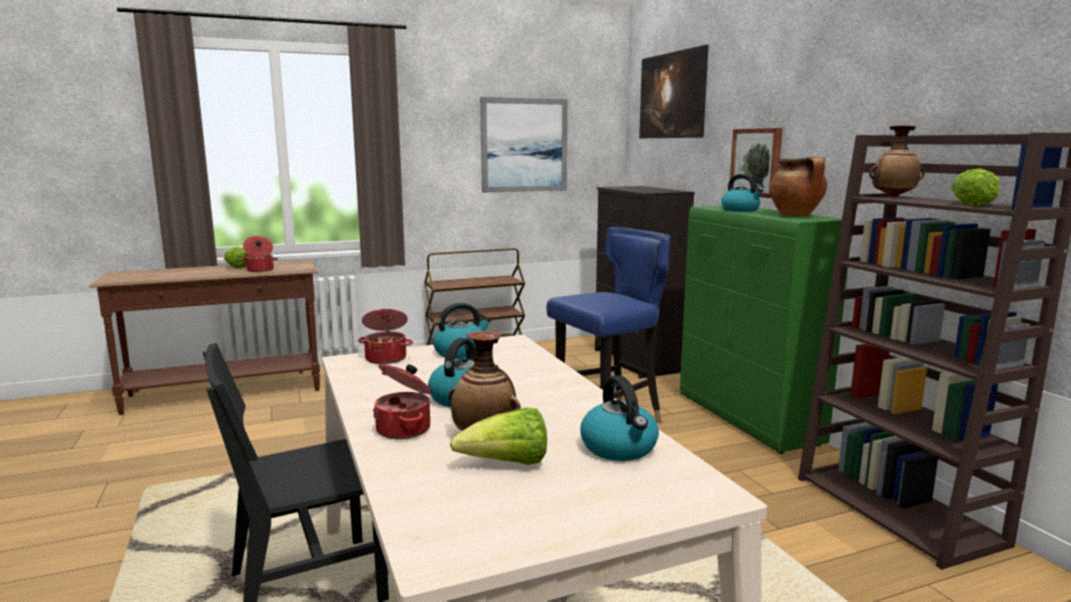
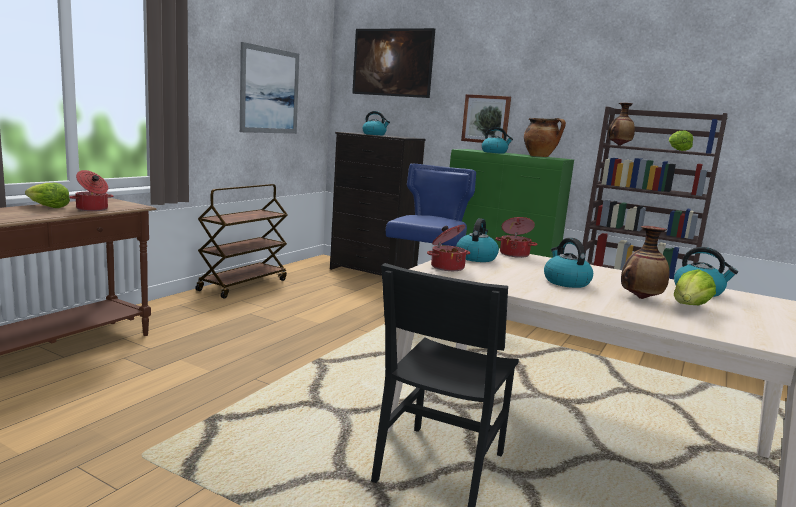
camera: 40 degrees left, 0 degrees up
(405, 429) = (598, 302): cooking pot -> cooking pot (514, 254)
(634, 189) = (374, 134): none -> kettle

